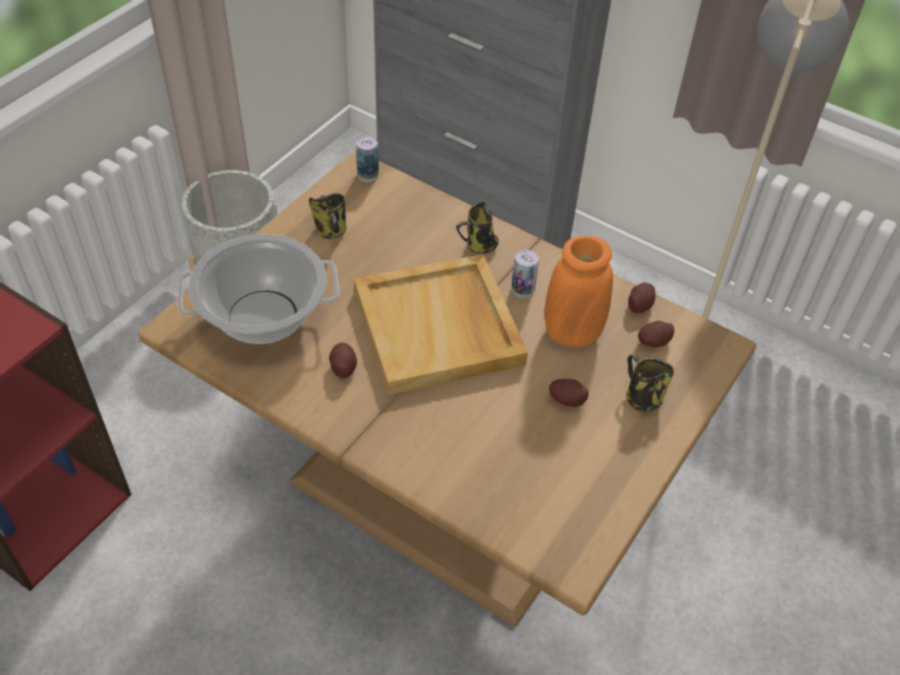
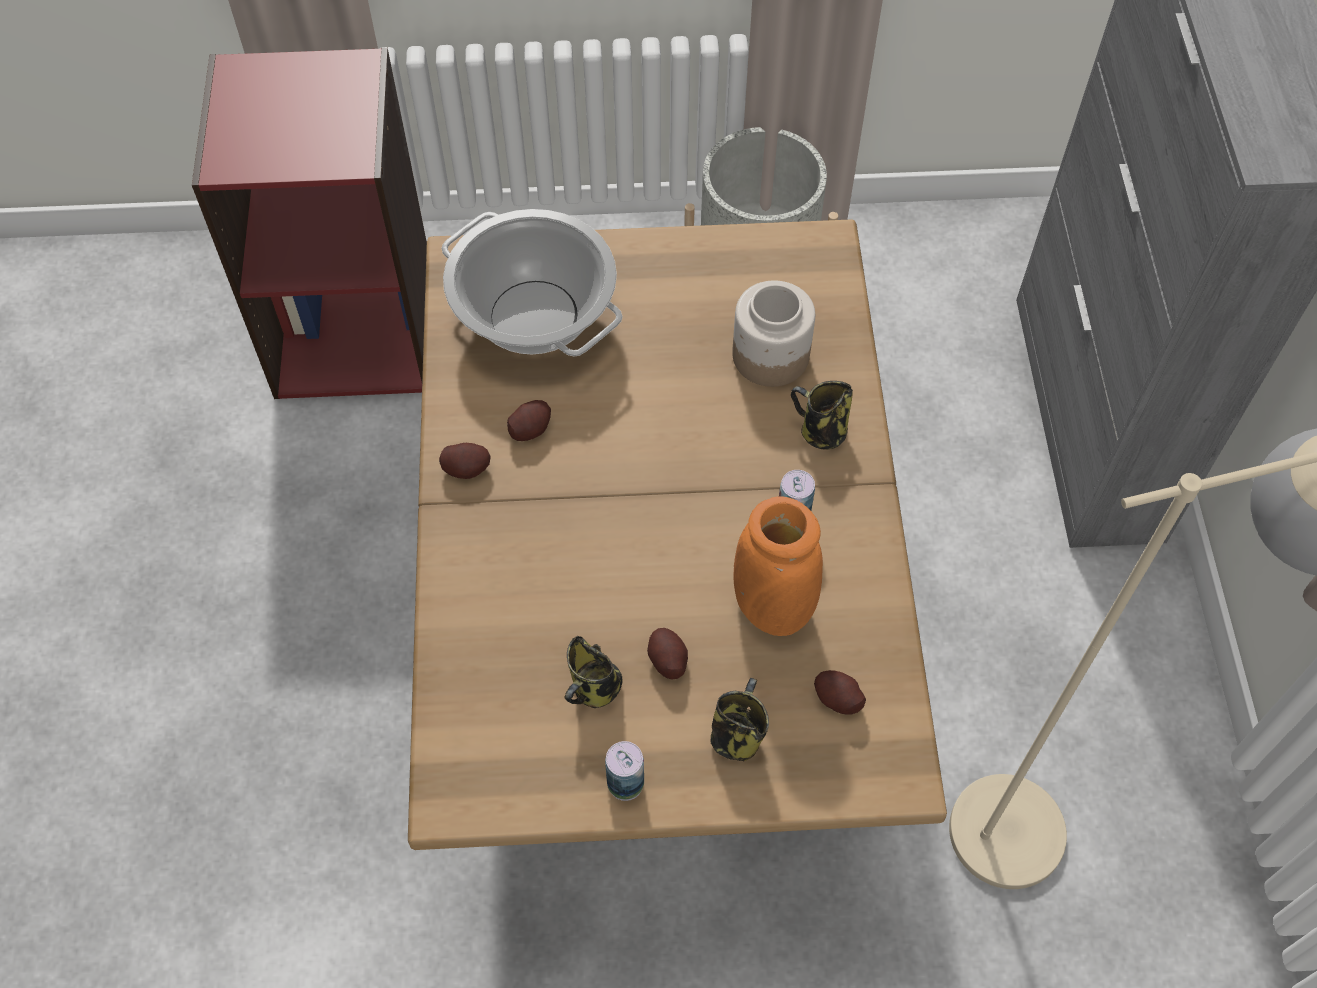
camera: 55 degrees right, 10 degrees up
(331, 231) = (706, 287): mug -> mug (593, 689)
(368, 175) = (824, 258): can -> can (625, 784)
(407, 235) = (769, 355): none -> jar
(439, 328) = (661, 476): beige tray -> none
(639, 305) = (884, 650): potato -> potato (467, 468)

